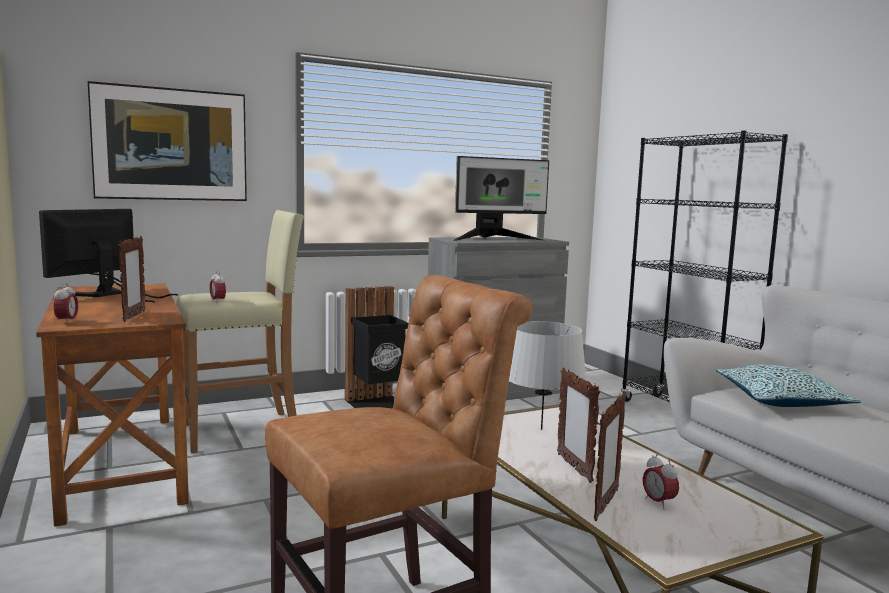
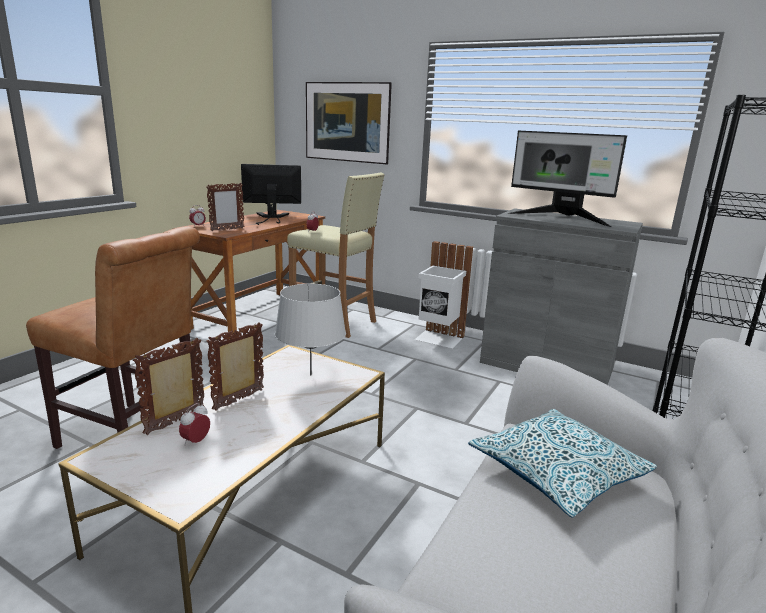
camera: 55 degrees right, 10 degrees up
(377, 403) = (439, 339): black trash can -> white trash can
(605, 505) = (176, 422): picture frame -> picture frame turned 135 degrees clockwise

